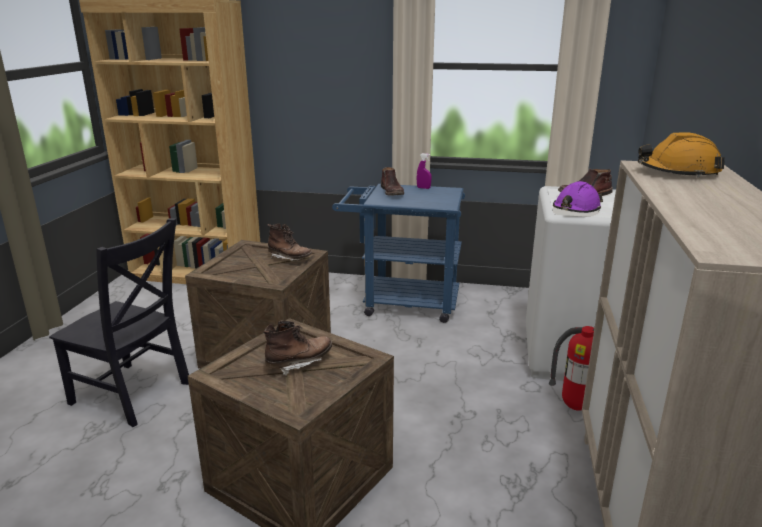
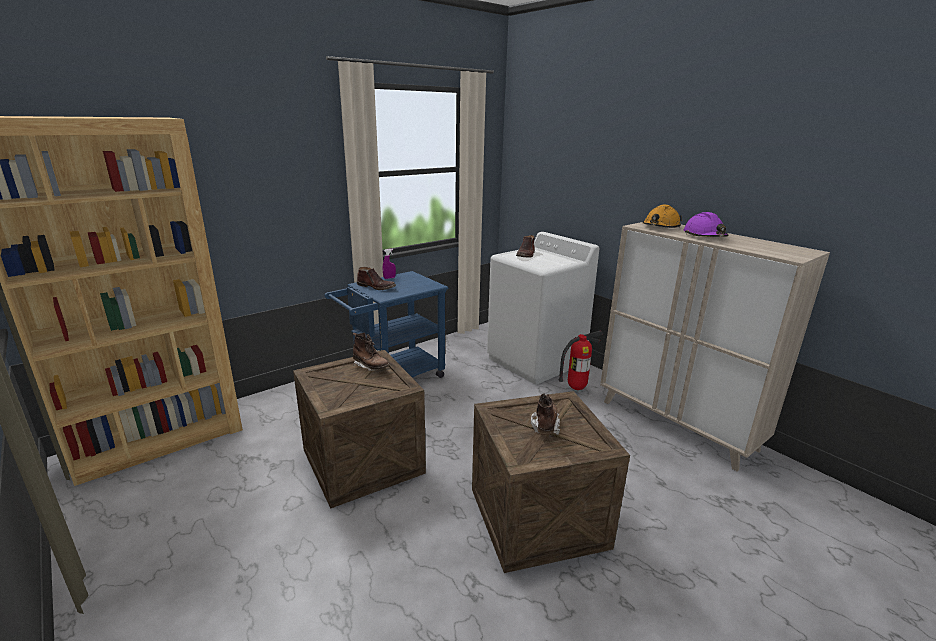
camera: 50 degrees left, 0 degrees up
(134, 395) = (316, 566): black chair -> none
(289, 258) = (371, 367): brown boot -> brown boot turned 60 degrees clockwise
(576, 209) = (544, 264): purple hard hat -> purple hard hat (704, 236)

